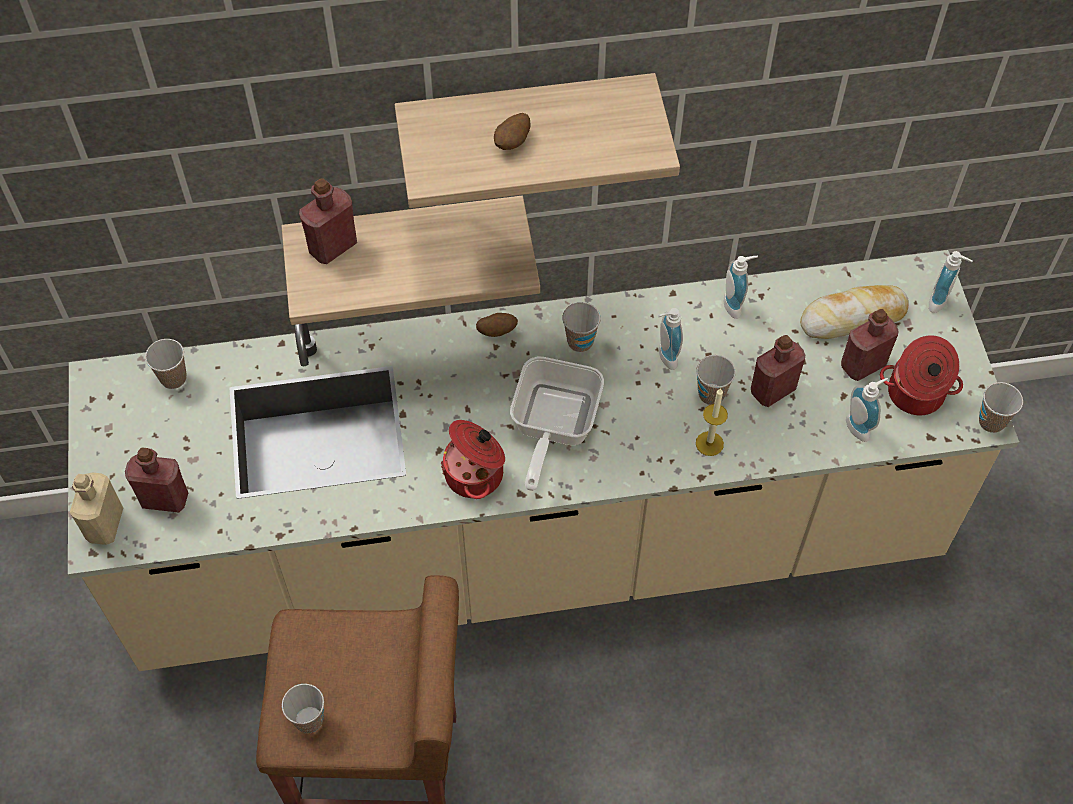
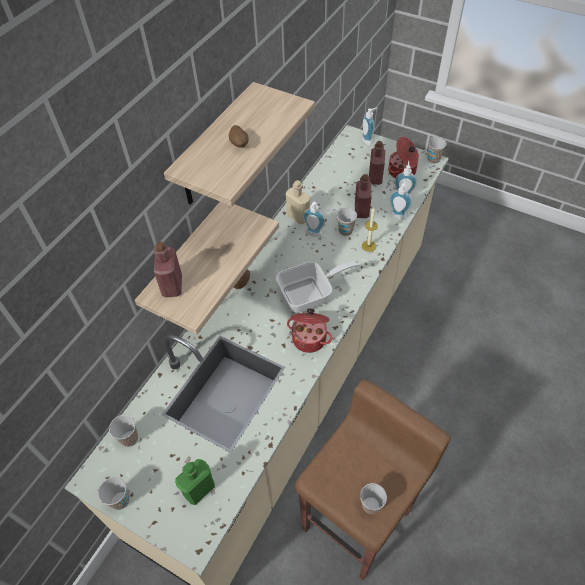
camera: 50 degrees left, 5 degrees down
(105, 524) = (187, 532): beige bottle -> beige bottle (298, 217)
(164, 499) = (199, 489): red bottle -> green bottle
(552, 427) = (311, 294): frying pan -> frying pan turned 75 degrees counterclockwise
(580, 342) = (277, 257): cup -> cup (120, 500)
(736, 305) = (310, 197): soap dispenser -> soap dispenser (398, 214)
(853, 317) = (351, 167): bread -> none

